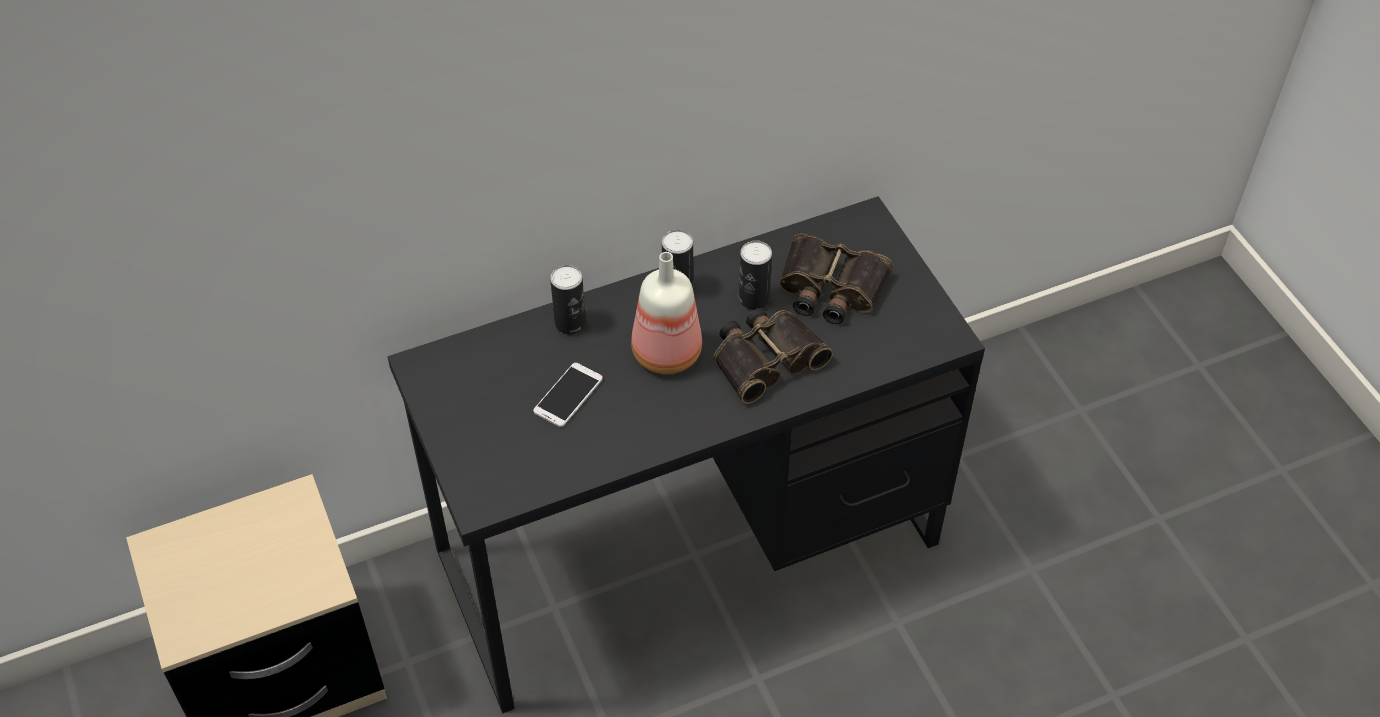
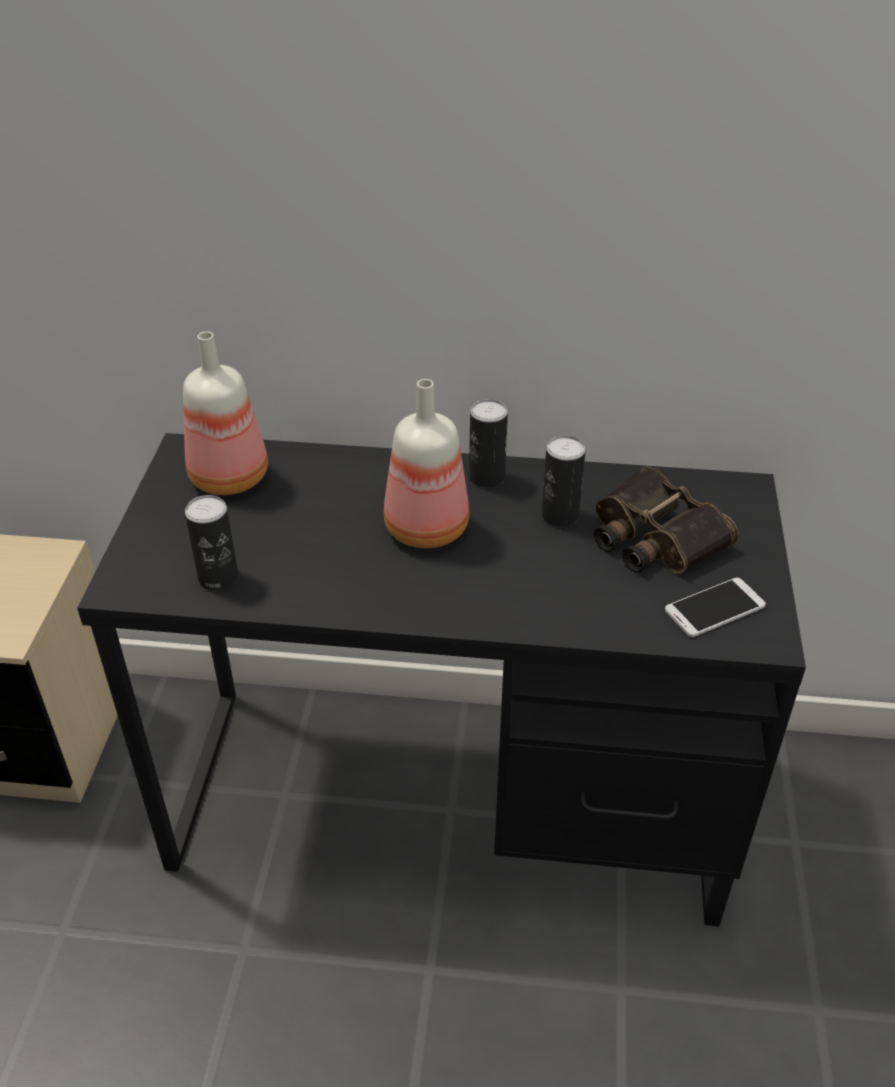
camera: 30 degrees right, 10 degrees down
(478, 373) = (229, 476): none -> bottle
(568, 395) = (295, 527): phone -> phone (714, 608)
(570, 323) = (353, 468): can -> can (218, 577)
(766, 358) = (528, 574): binoculars -> none

